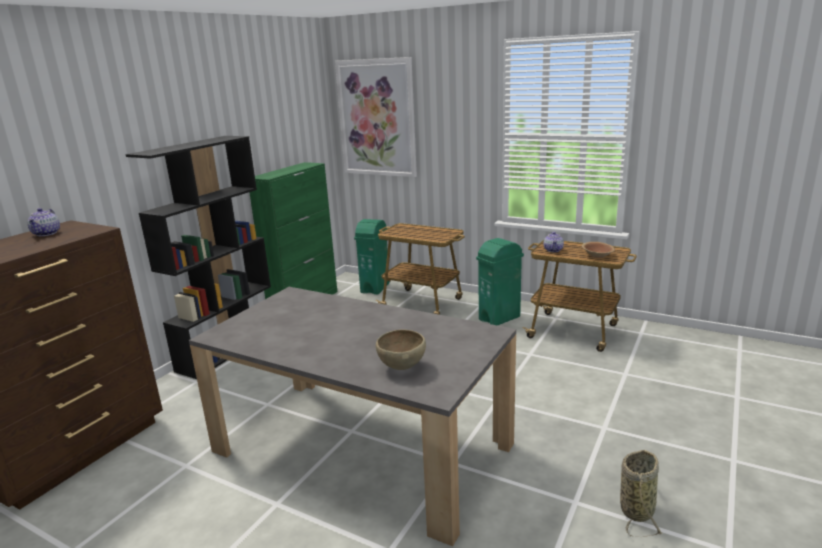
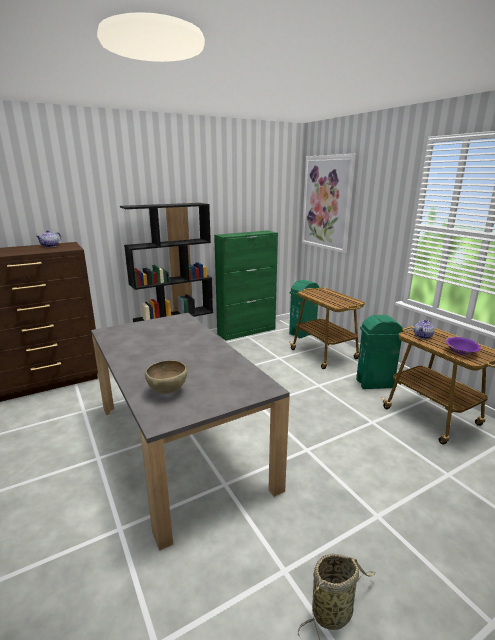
camera: 30 degrees right, 0 degrees up
(597, 256) = (460, 352): brown bowl -> purple bowl

